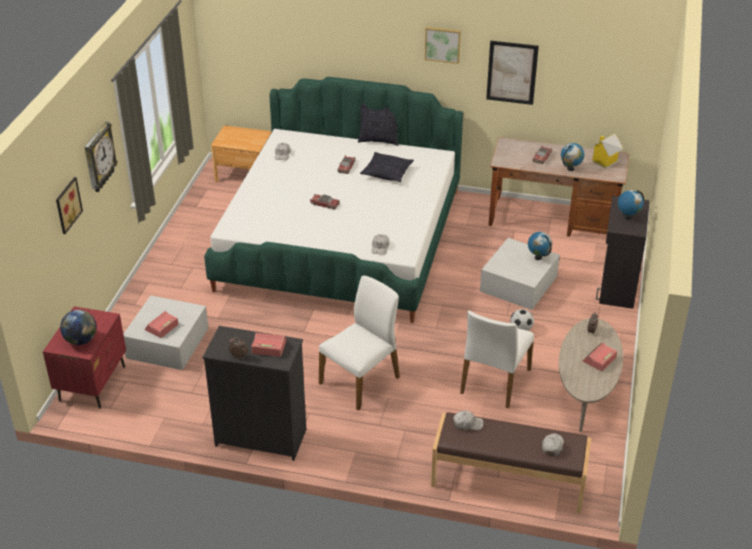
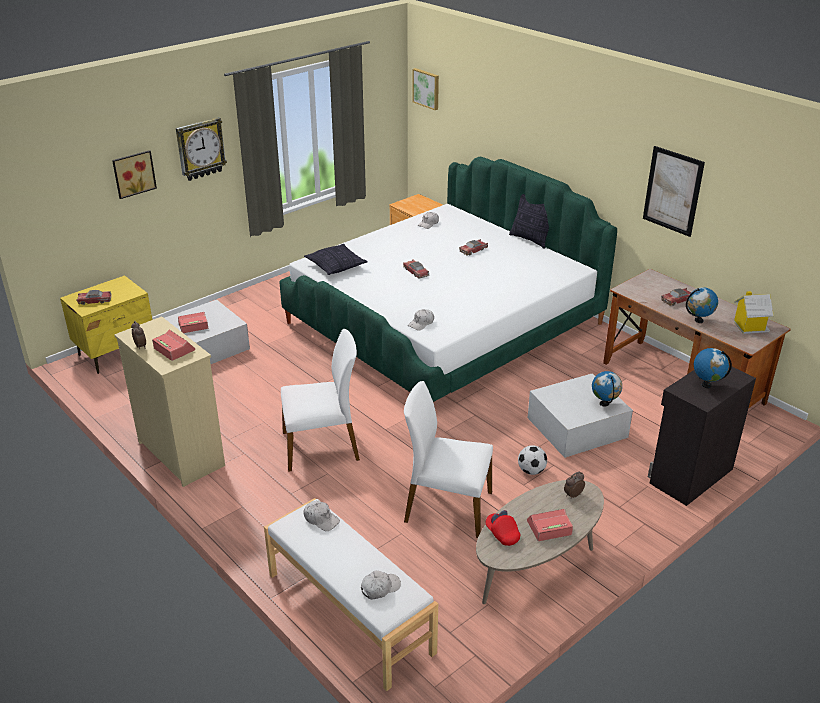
camera: 35 degrees right, 5 degrees down
(81, 340) = (95, 301): globe -> toy car
(93, 383) = (117, 353): red nightstand -> yellow nightstand
(260, 437) = (181, 453): black dresser -> beige dresser
(387, 173) = (506, 267): pillow -> pillow (336, 266)
(443, 44) = (607, 142): picture -> picture (426, 88)
(494, 381) = (447, 507): white chair -> white chair turned 45 degrees clockwise
(508, 482) = (348, 613): brown bench -> white bench
(577, 377) = (502, 534): none -> red cap

